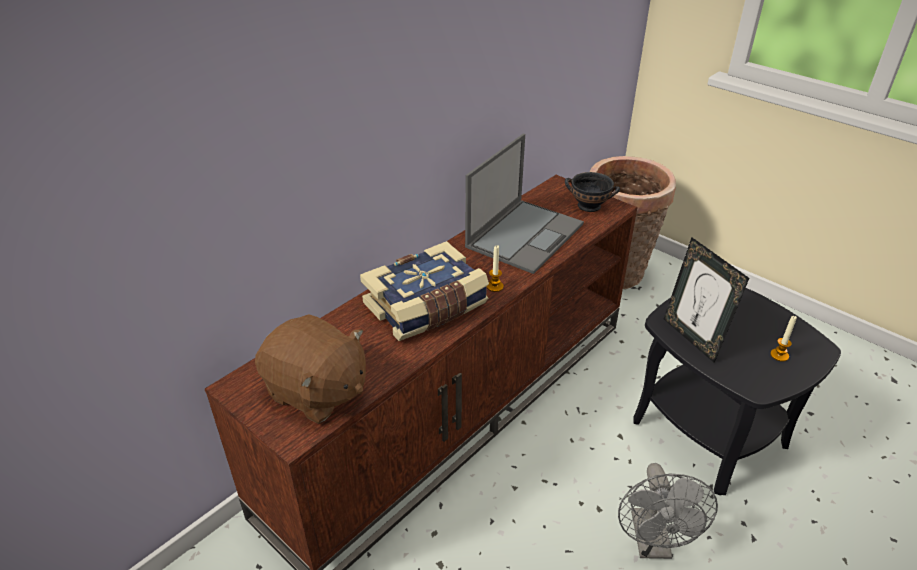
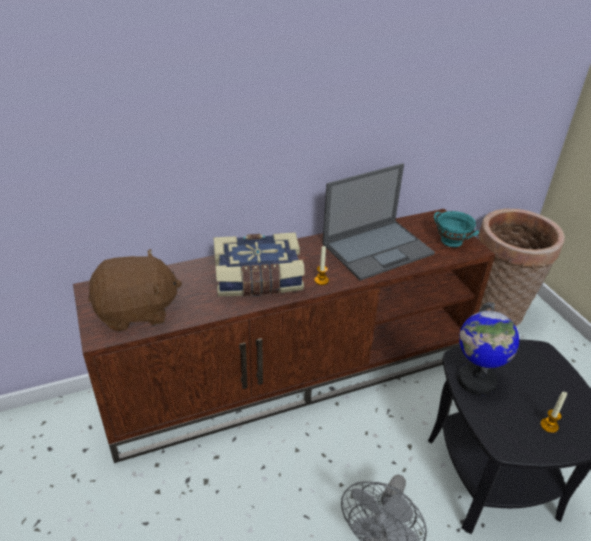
camera: 25 degrees right, 0 degrees up
(316, 392) = (137, 312): brown plush toy -> brown plush toy turned 75 degrees counterclockwise
(588, 205) = (451, 241): black bowl -> turquoise bowl
(692, 338) = (475, 381): picture frame -> globe

